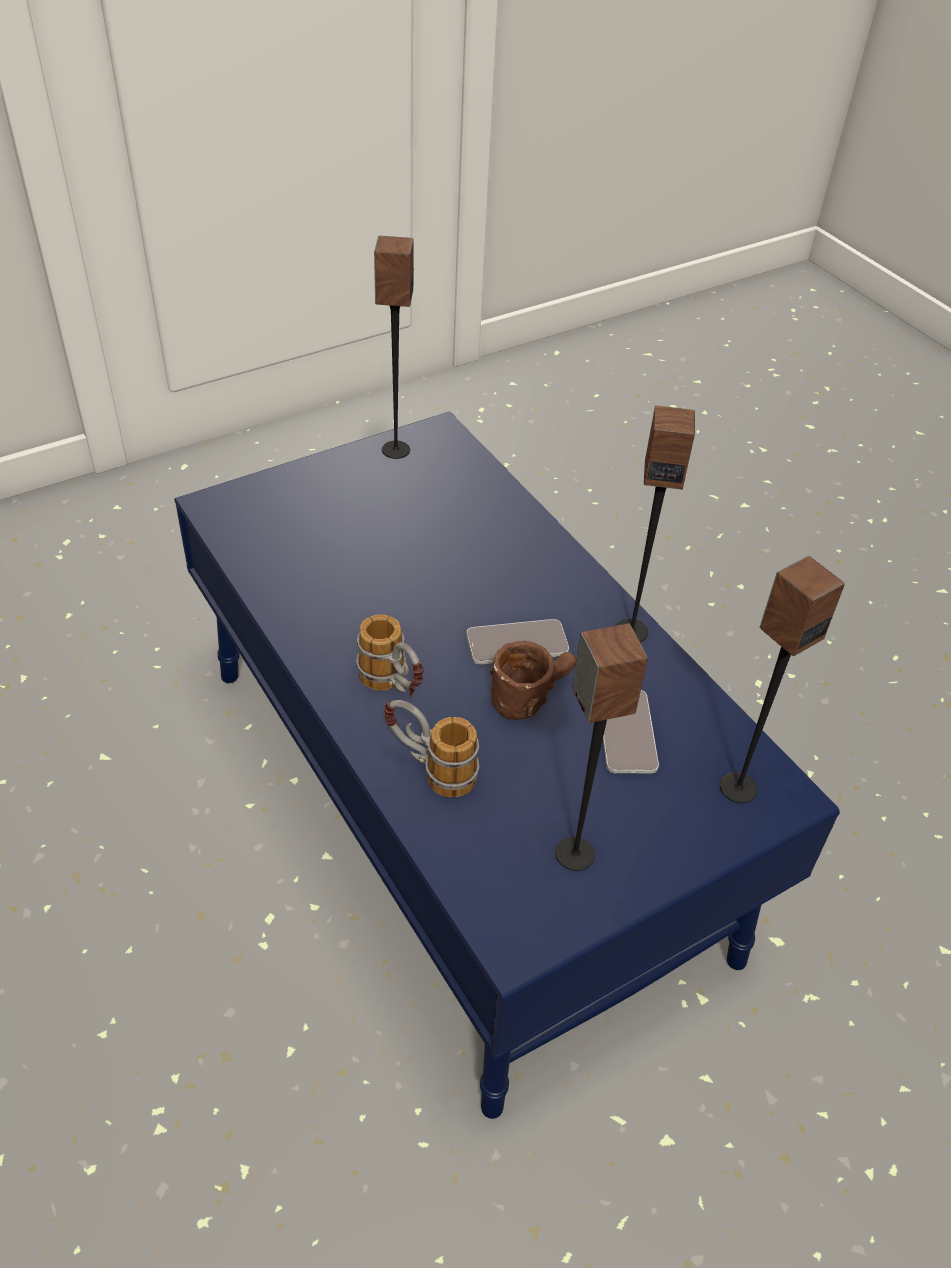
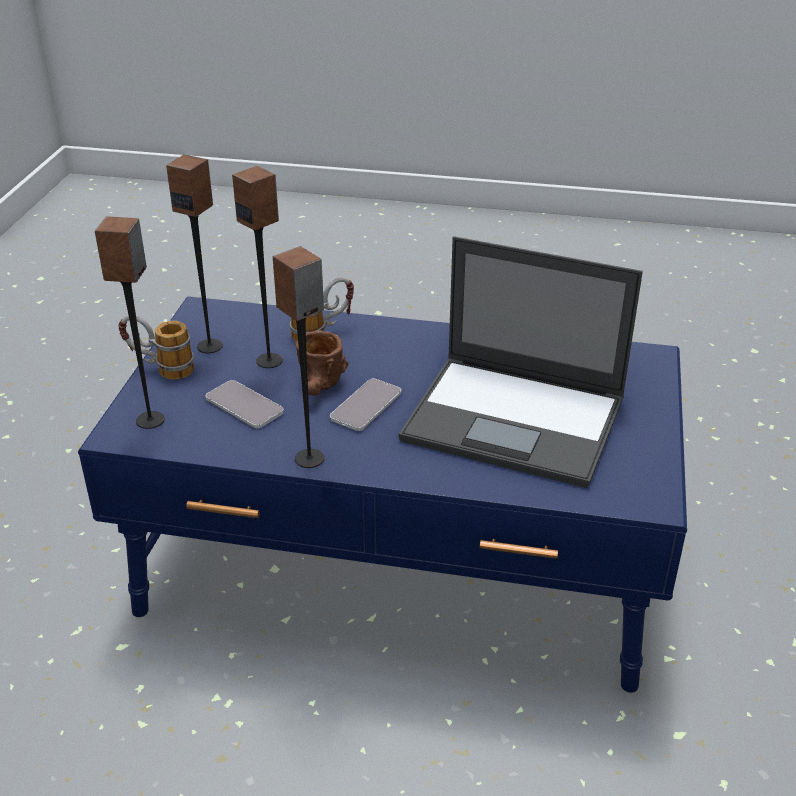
camera: 135 degrees right, 10 degrees down
(393, 687) = (394, 347): mug -> mug (160, 369)
(395, 450) = (646, 462): speaker -> speaker (270, 361)
(420, 539) = (517, 420): none -> laptop

